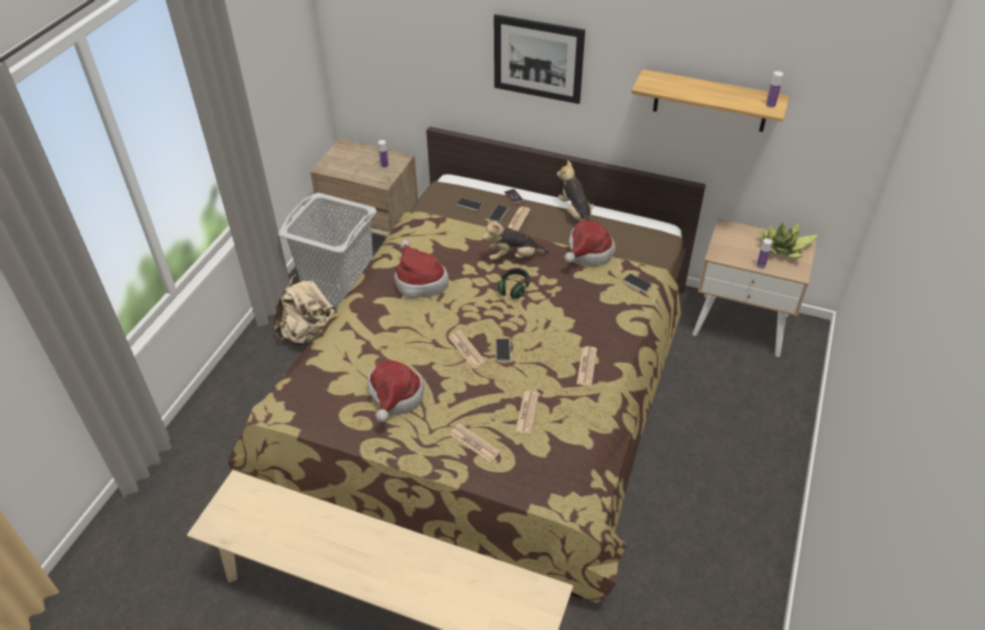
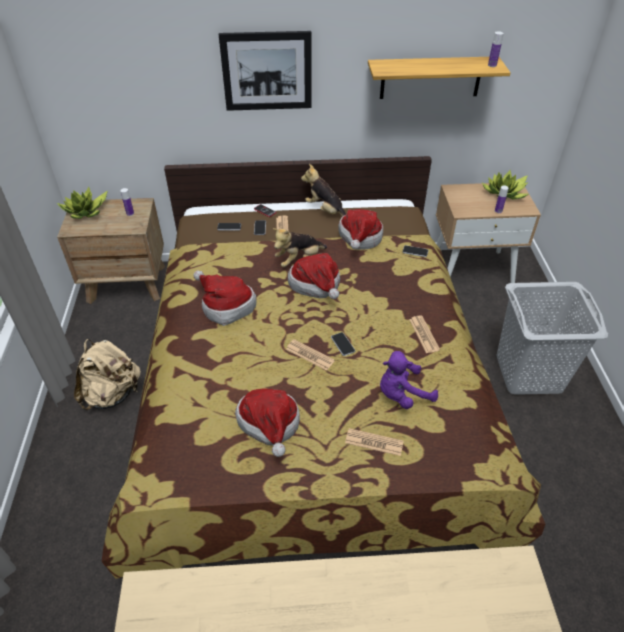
camera: 25 degrees left, 0 degrees up
(340, 289) = (121, 342): grey laundry basket -> grey laundry basket (529, 374)
(346, 153) = (86, 212): none -> potted plant
(514, 288) = (316, 286): black headphones -> hat
(527, 412) = (402, 394): newspaper -> purple plush toy

